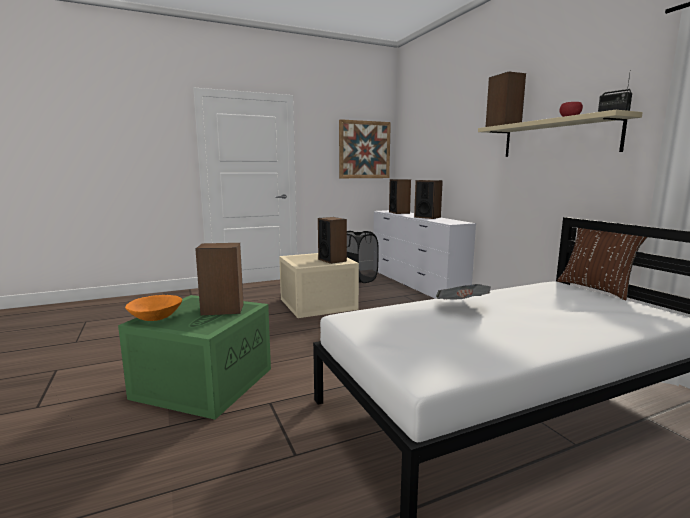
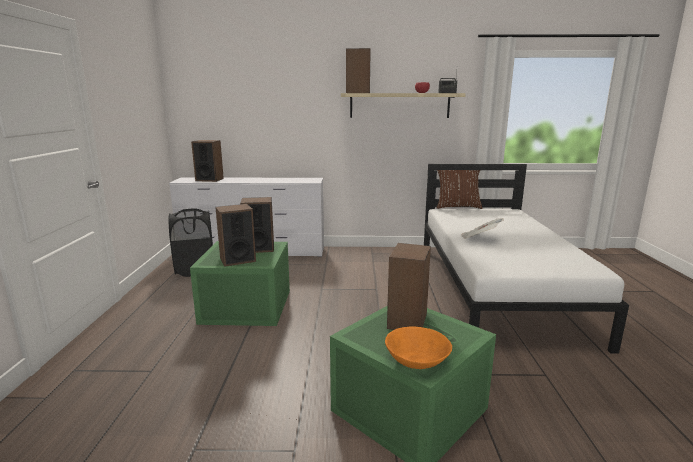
camera: 65 degrees left, 5 degrees up
(316, 304) = (245, 307): beige storage box -> green storage box
(364, 150) = (146, 104): picture -> none
(427, 217) = (264, 179): speaker -> speaker (237, 260)

